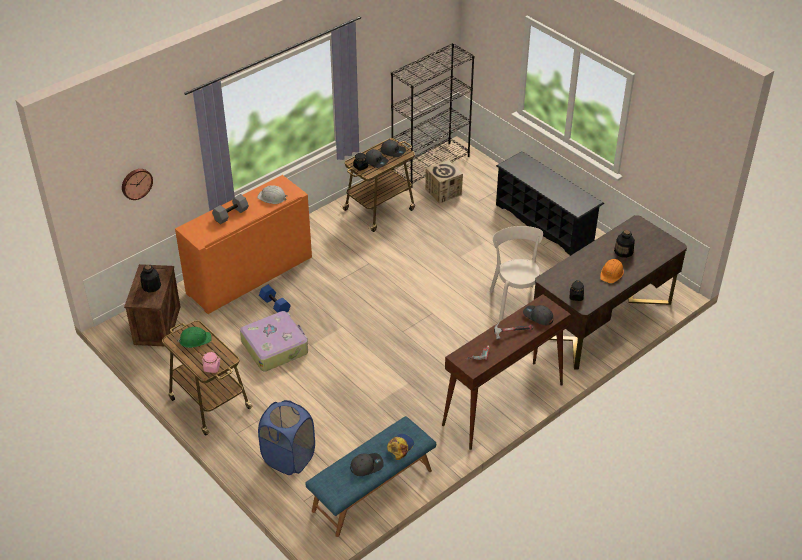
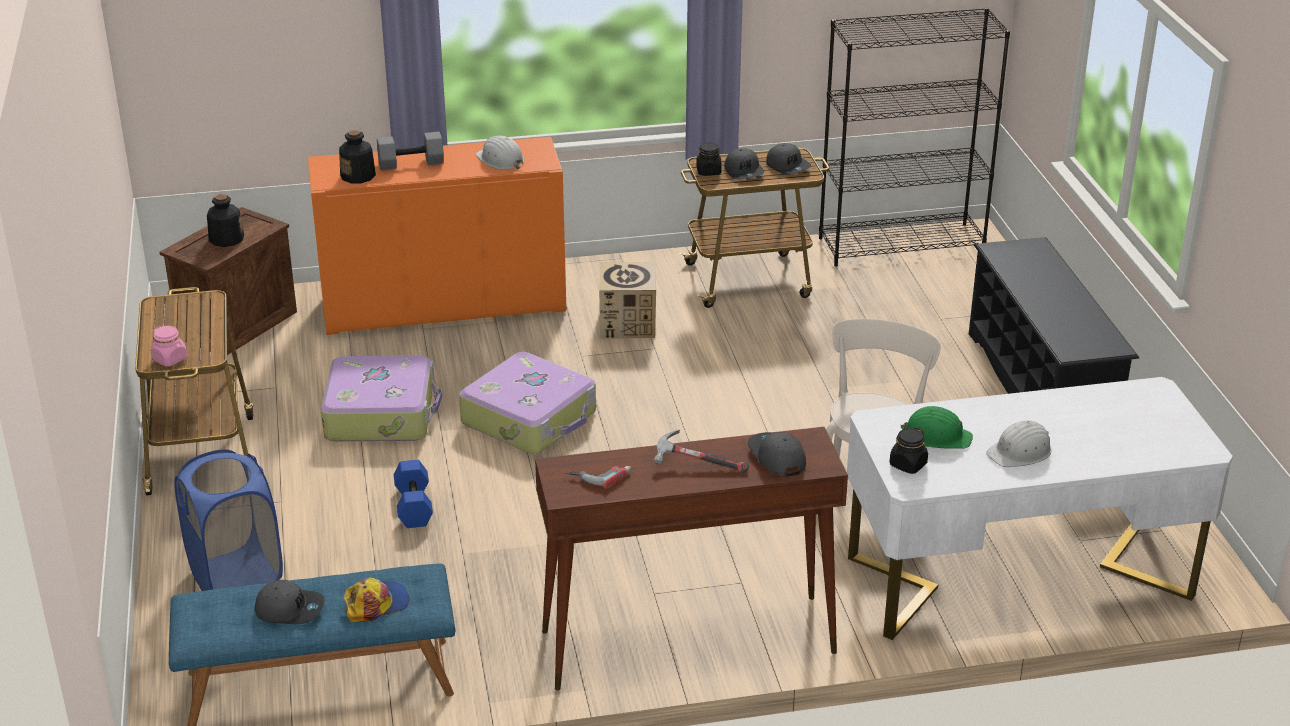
camera: 30 degrees right, 10 degrees down
(136, 183) = (253, 48): wall clock -> none
(195, 339) = (189, 314): green hard hat -> green hard hat (936, 436)
(274, 305) = (440, 356): blue dumbbell -> blue dumbbell (412, 506)
(345, 322) = (530, 418): none -> suitcase
(443, 192) = (887, 288): cardboard box -> cardboard box (627, 324)
(603, 320) = (1019, 576): brown desk -> white desk
(611, 273) = (1020, 452): orange hard hat -> white hard hat
(623, 251) = (1081, 426): bottle -> bottle (358, 176)

